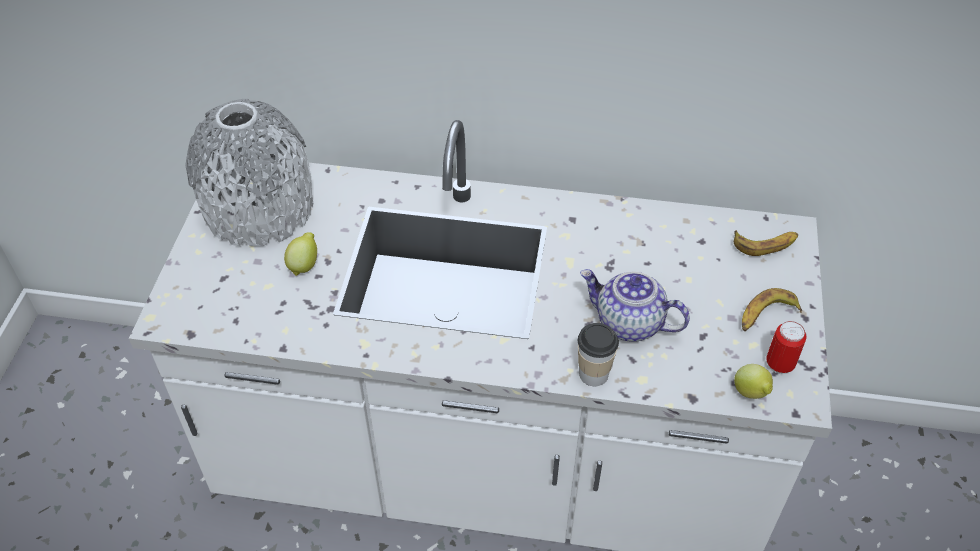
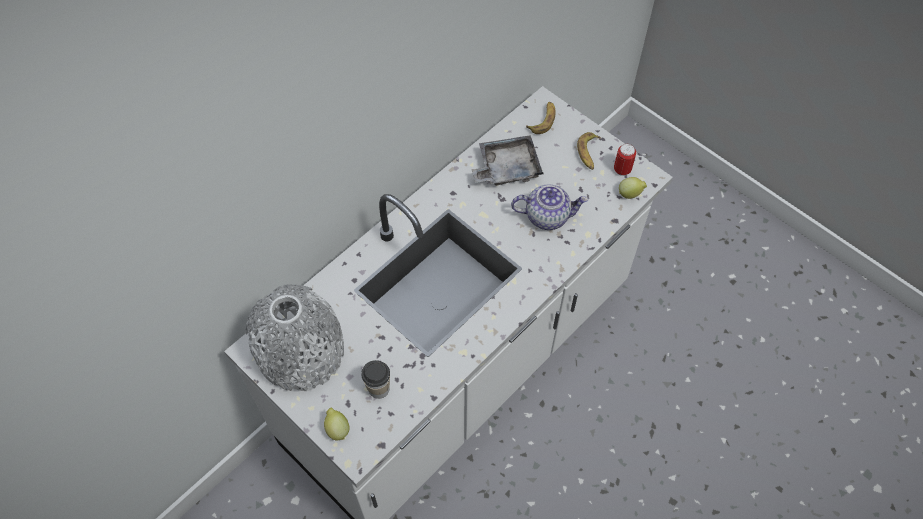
camera: 55 degrees left, 10 degrees up
(304, 265) = (374, 351): lemon -> lemon (337, 429)
(593, 374) = (568, 253): cup -> cup (378, 389)
(628, 323) = (547, 216): teapot -> teapot turned 150 degrees counterclockwise
(657, 248) = (507, 168): none -> grey tray

